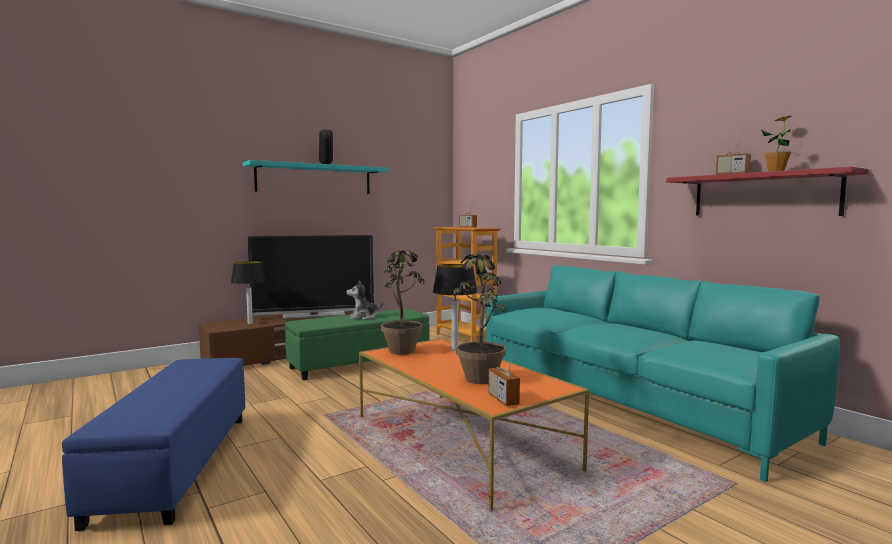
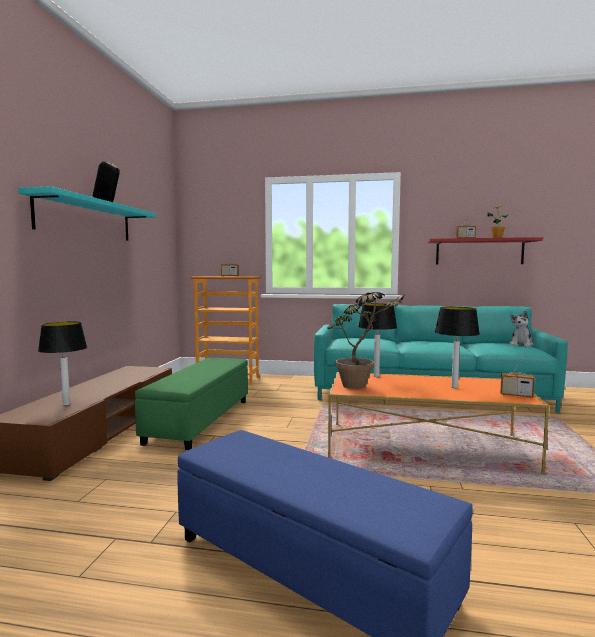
camera: 45 degrees left, 0 degrees up
(314, 316) = (115, 381): television -> none
(363, 317) = (204, 370): plush toy -> plush toy (521, 345)
(479, 376) = (454, 387): potted plant -> table lamp

